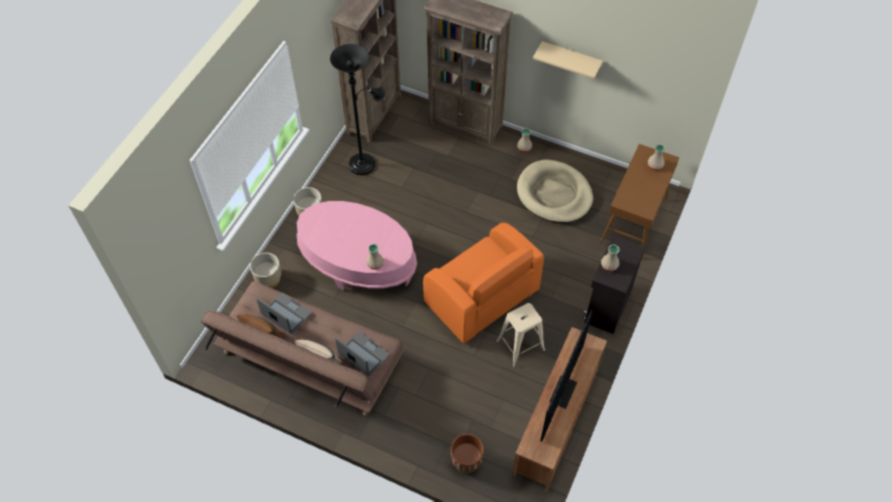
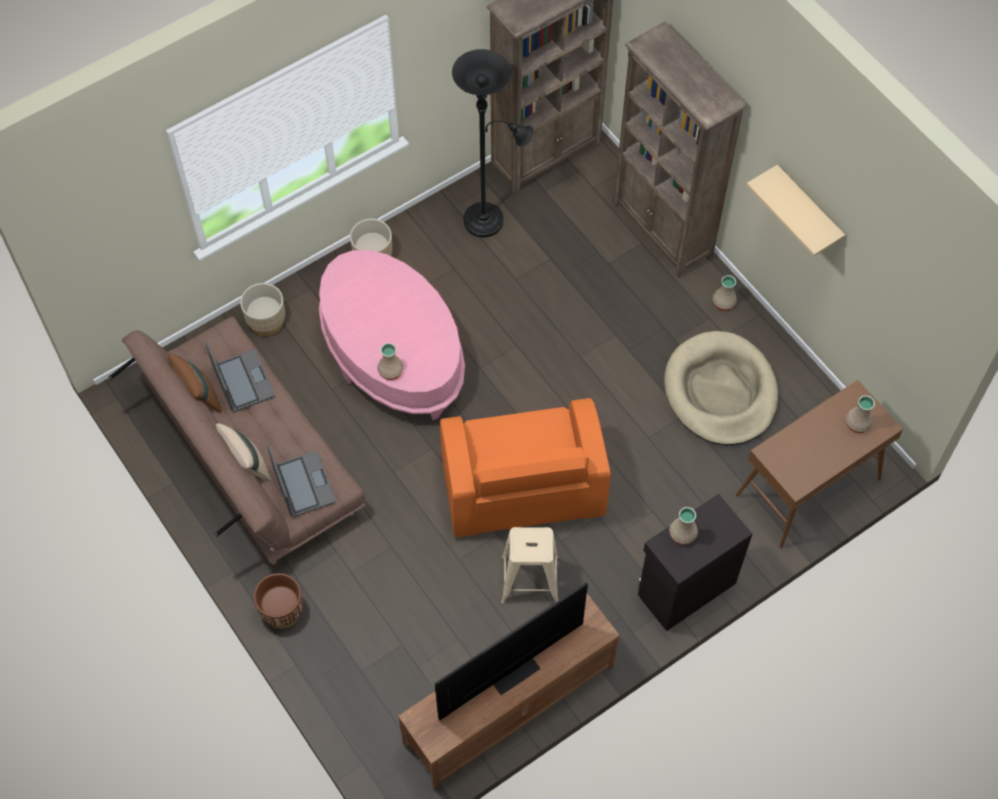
camera: 30 degrees right, 5 degrees up
(466, 460) = (359, 692): brown planter -> brown planter (282, 611)

